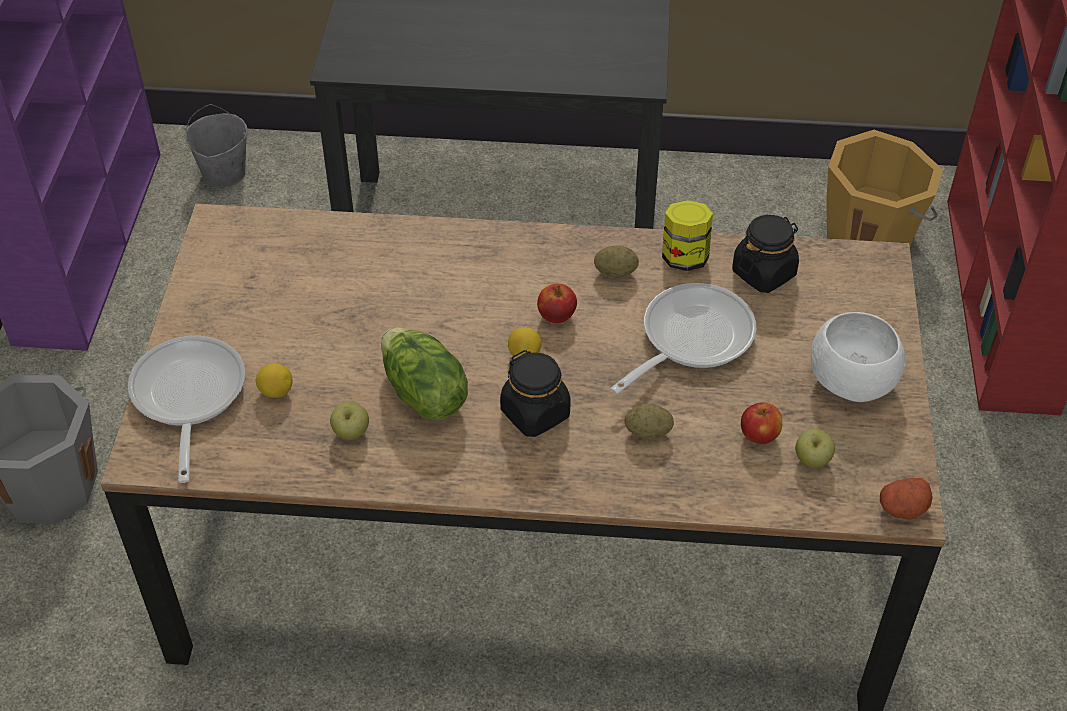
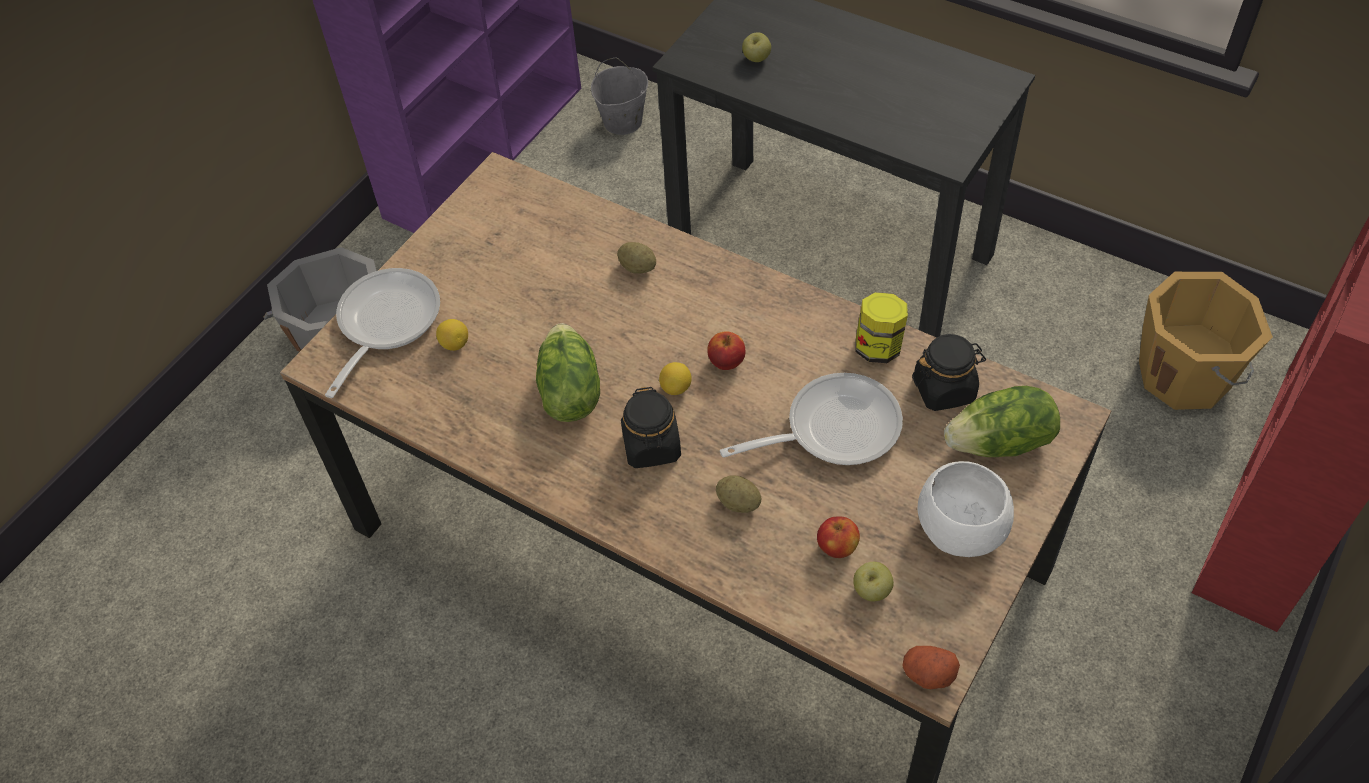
camera: 30 degrees right, 5 degrees up
(351, 433) = (491, 404): apple -> apple (756, 59)
(615, 272) = (805, 339): potato -> potato (637, 267)
(839, 300) = (1001, 443): none -> lettuce

